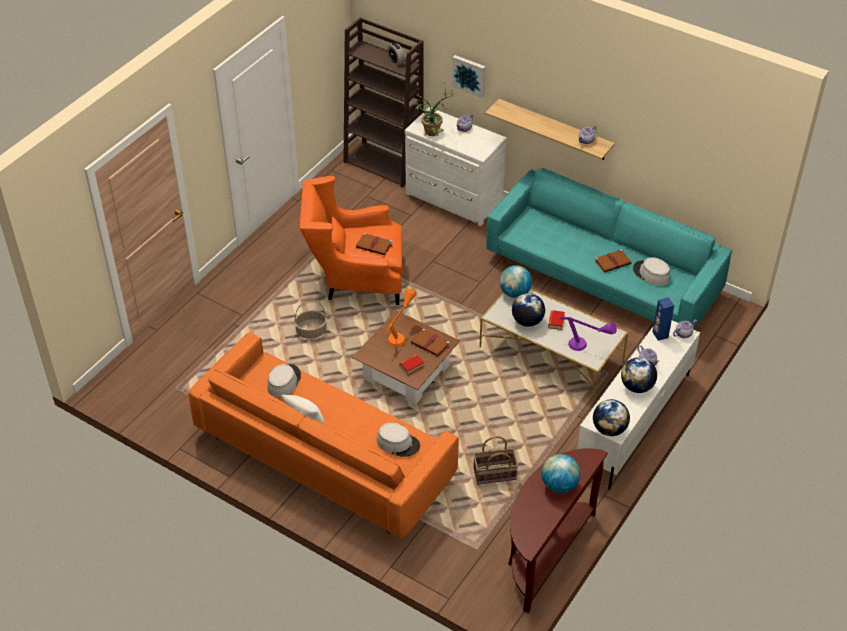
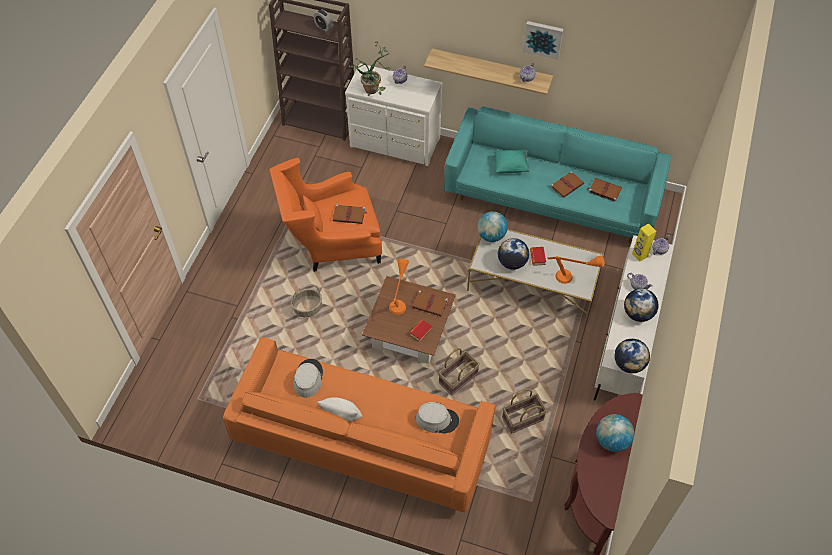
camera: 15 degrees left, 10 degrees up
(441, 424) = (458, 379): none -> basket
(469, 75) = (400, 30): picture -> picture (543, 39)
(560, 234) = (511, 166): none -> turquoise pillow
(586, 347) = (572, 278): purple table lamp -> orange table lamp
(651, 274) = (604, 190): grey hat -> brown book
(660, 335) = (639, 255): blue speaker -> yellow speaker

